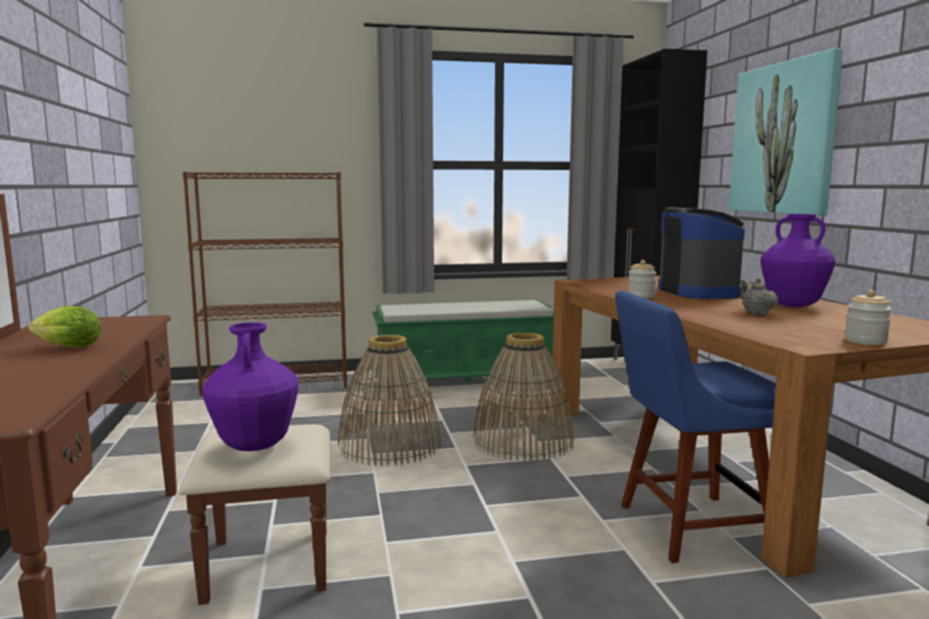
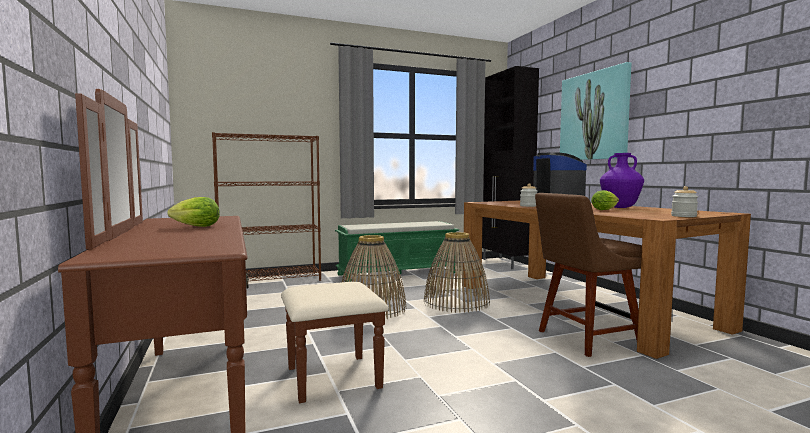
camera: 10 degrees left, 5 degrees down
(255, 446) = (330, 291): purple vase -> none
(687, 527) = (584, 339): blue chair -> brown chair
(756, 313) = (605, 210): beige teapot -> lettuce

